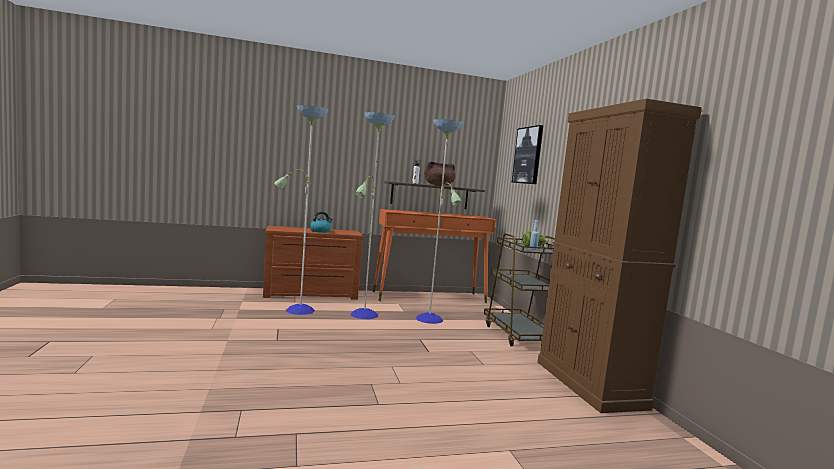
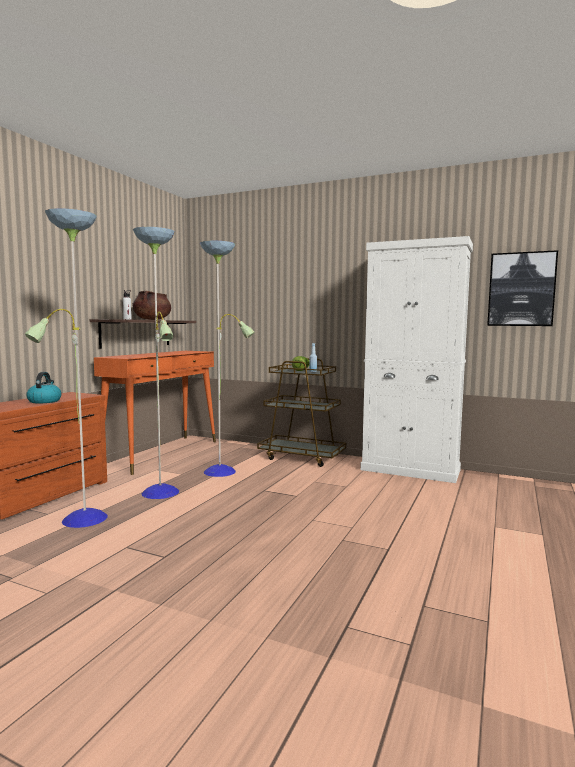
camera: 50 degrees left, 0 degrees up
(528, 155) = (248, 281): picture -> picture (521, 289)
(589, 384) = (410, 470): brown cabinet -> white cabinet

